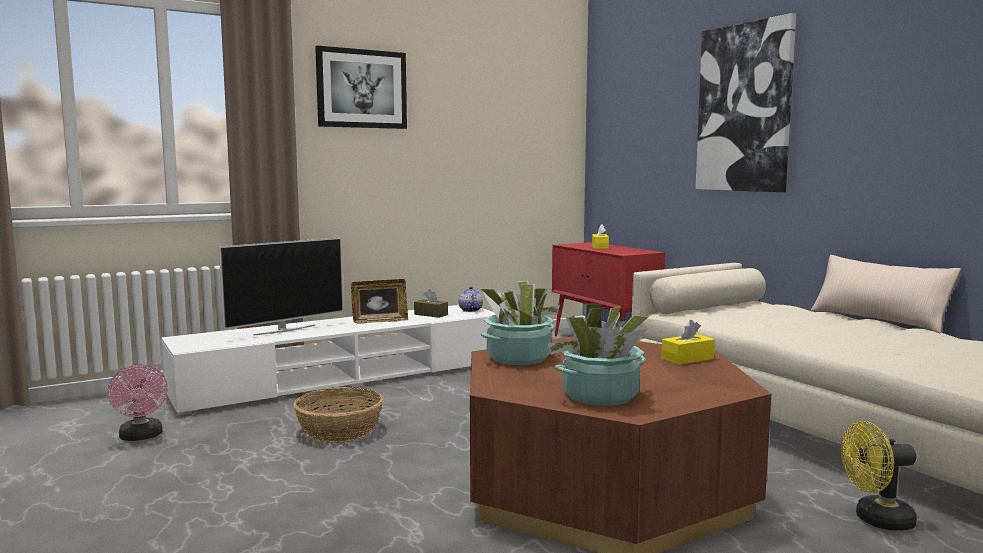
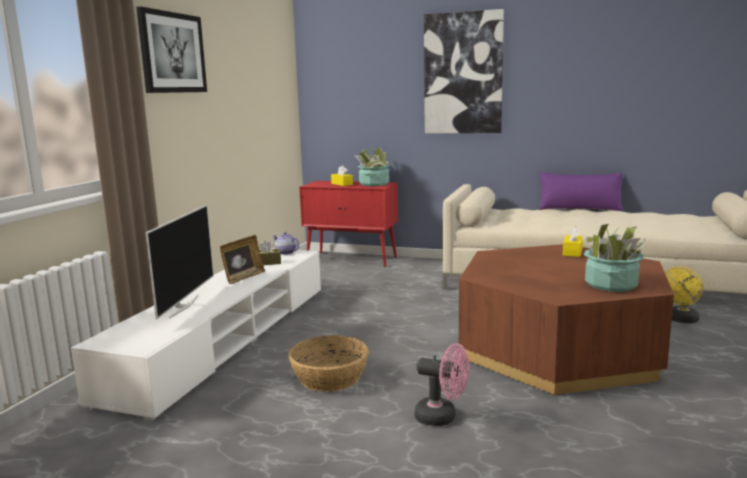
camera: 40 degrees left, 5 degrees up
(141, 437) = (168, 451): pink fan -> pink fan (442, 417)
(518, 358) = (499, 275): potted plant -> potted plant (374, 184)
(878, 319) = (579, 209): beige pillow -> purple pillow

